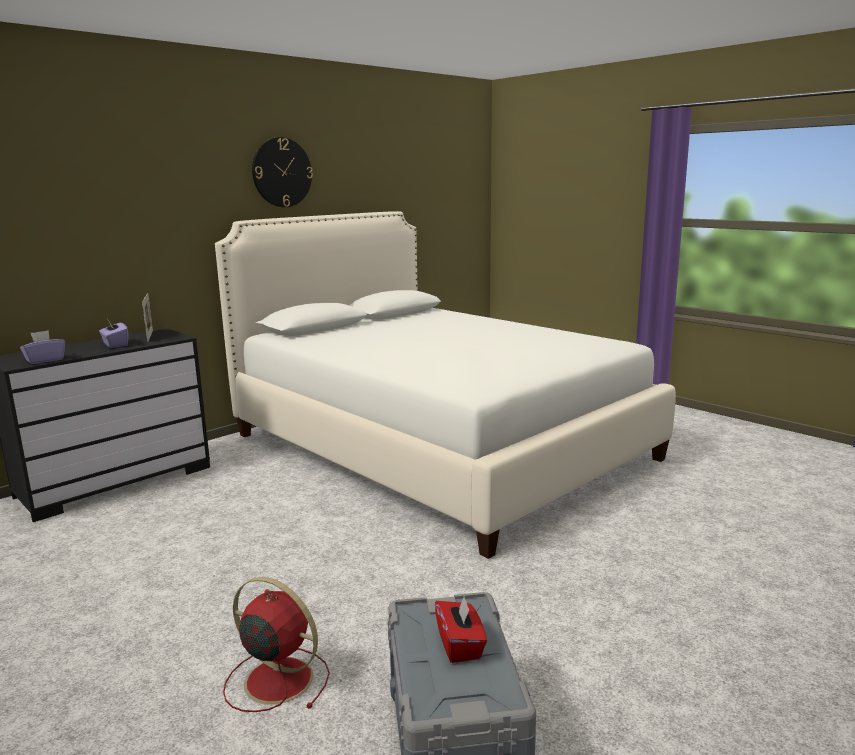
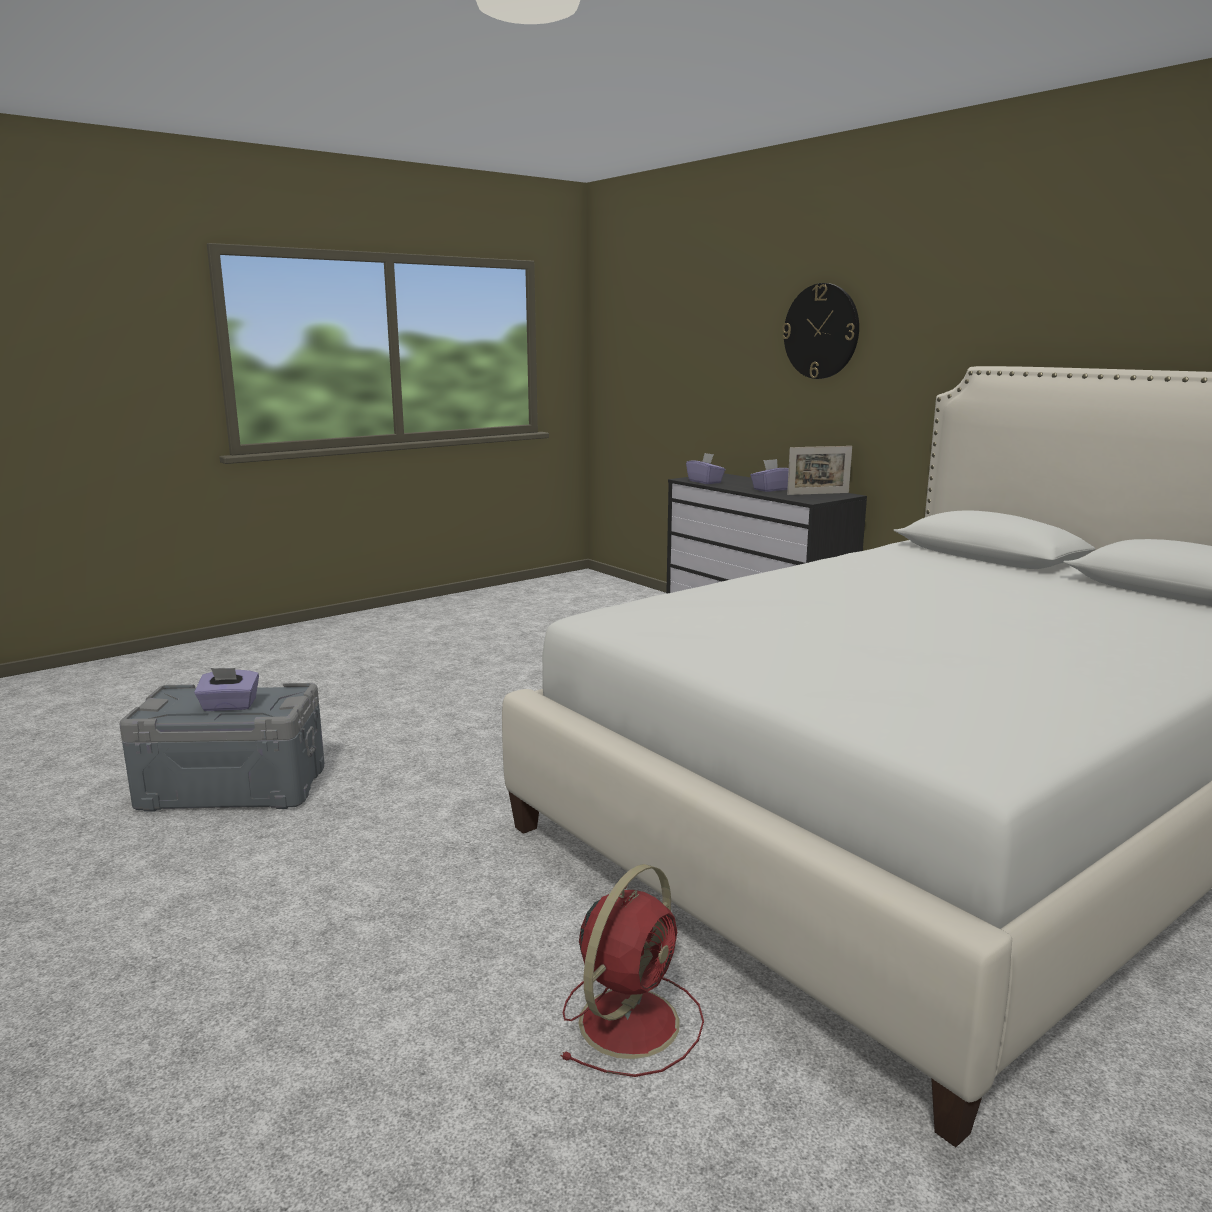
camera: 95 degrees right, 0 degrees up
(276, 679) = (368, 722): red fan -> red fan (631, 1019)
(282, 172) = (1092, 289): wall clock -> wall clock (821, 331)
(460, 645) = (229, 706): red tissue box -> purple tissue box

